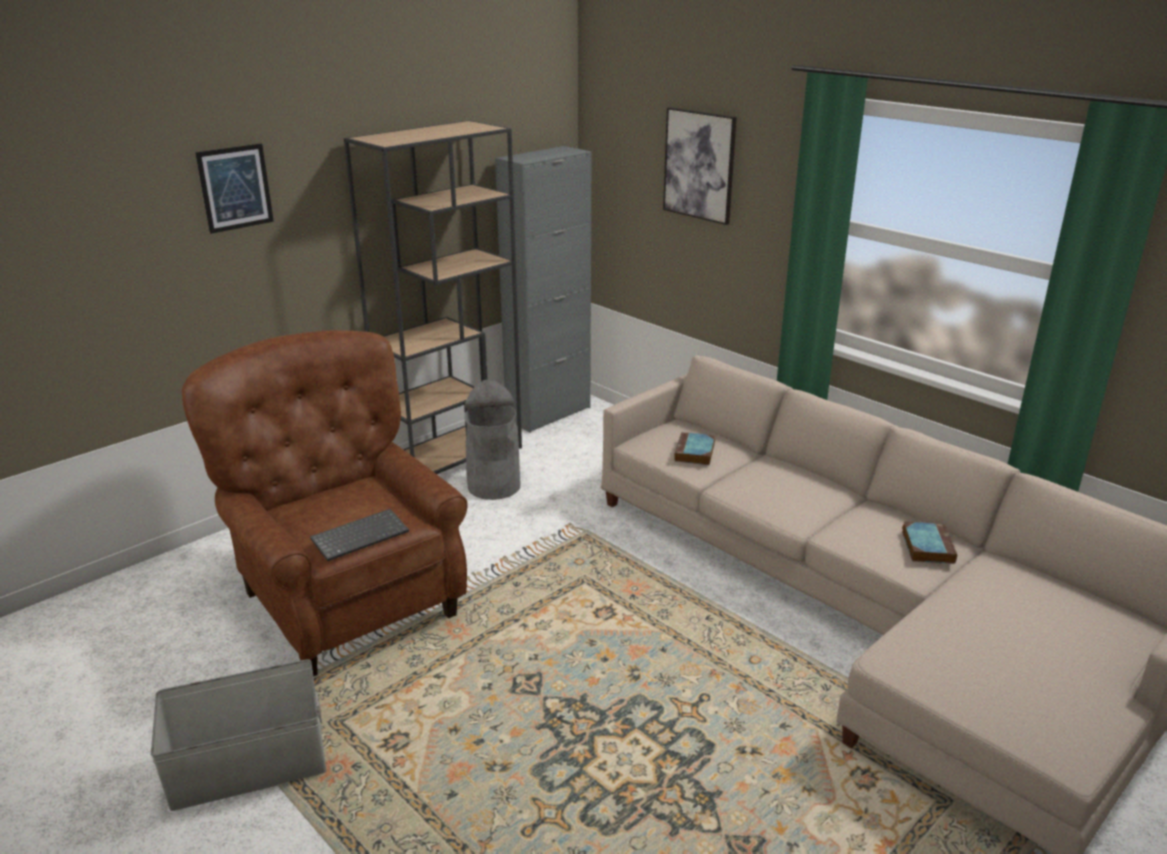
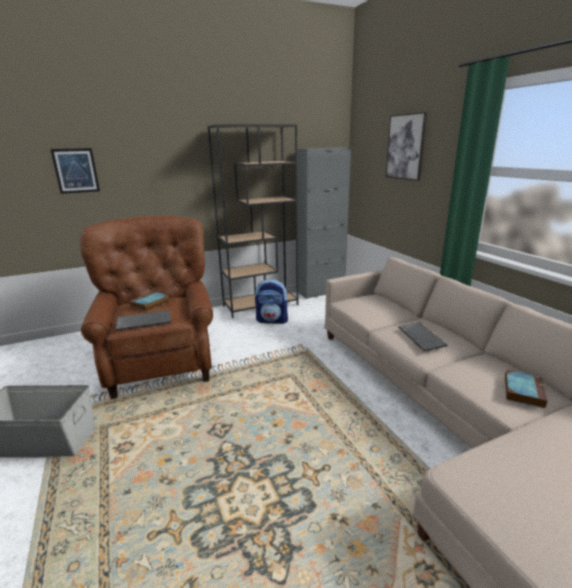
camera: 20 degrees right, 5 degrees down
(235, 188) = (146, 145): picture -> picture (76, 171)
(494, 486) = (272, 320): grey trash can -> backpack
(695, 453) = (375, 310): book -> book (150, 304)
(782, 490) = (422, 337): none -> keyboard

